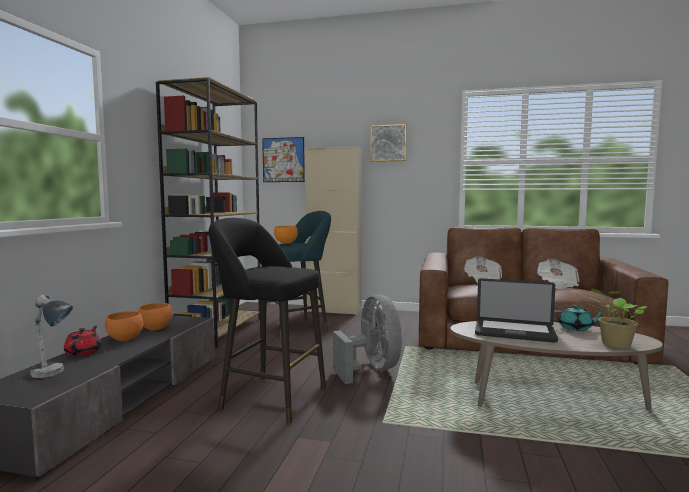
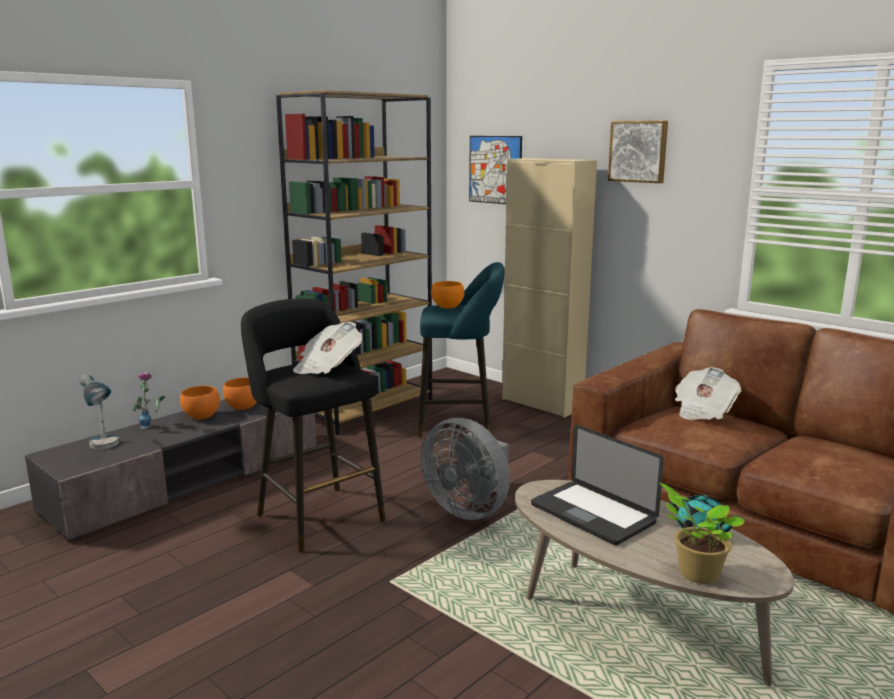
camera: 30 degrees right, 10 degrees up
(83, 352) = (152, 426): red teapot -> vase
(371, 369) = (469, 509): grey fan -> grey fan turned 120 degrees clockwise
(557, 285) = (818, 443): newspaper -> newspaper (327, 367)

